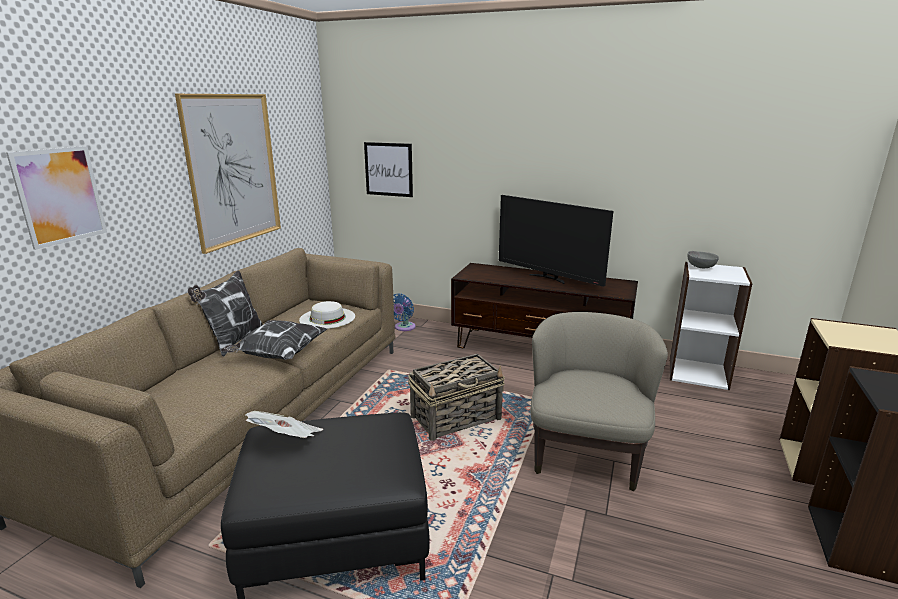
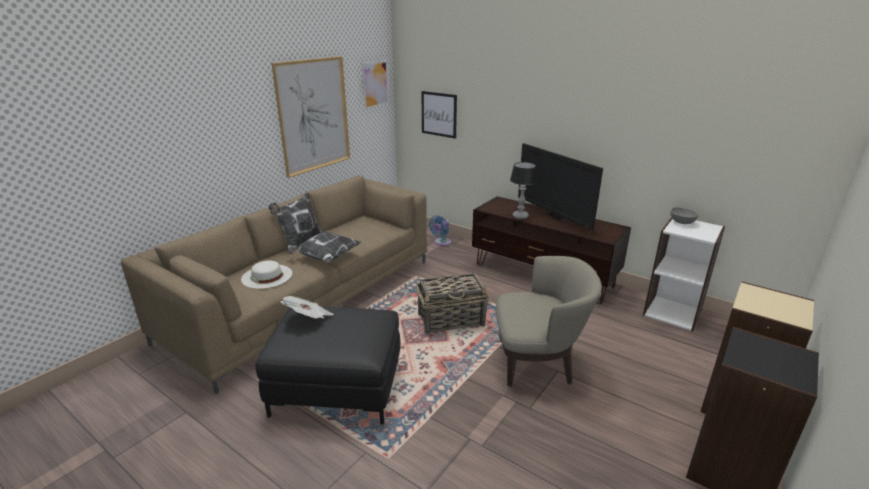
camera: 15 degrees right, 5 degrees up
(60, 196) = (191, 139): picture -> picture (375, 84)
(327, 318) = (369, 232): white hat -> white hat (267, 276)
(510, 281) = (520, 216): none -> table lamp
(586, 454) = (537, 362): beige armchair -> beige armchair turned 60 degrees clockwise

